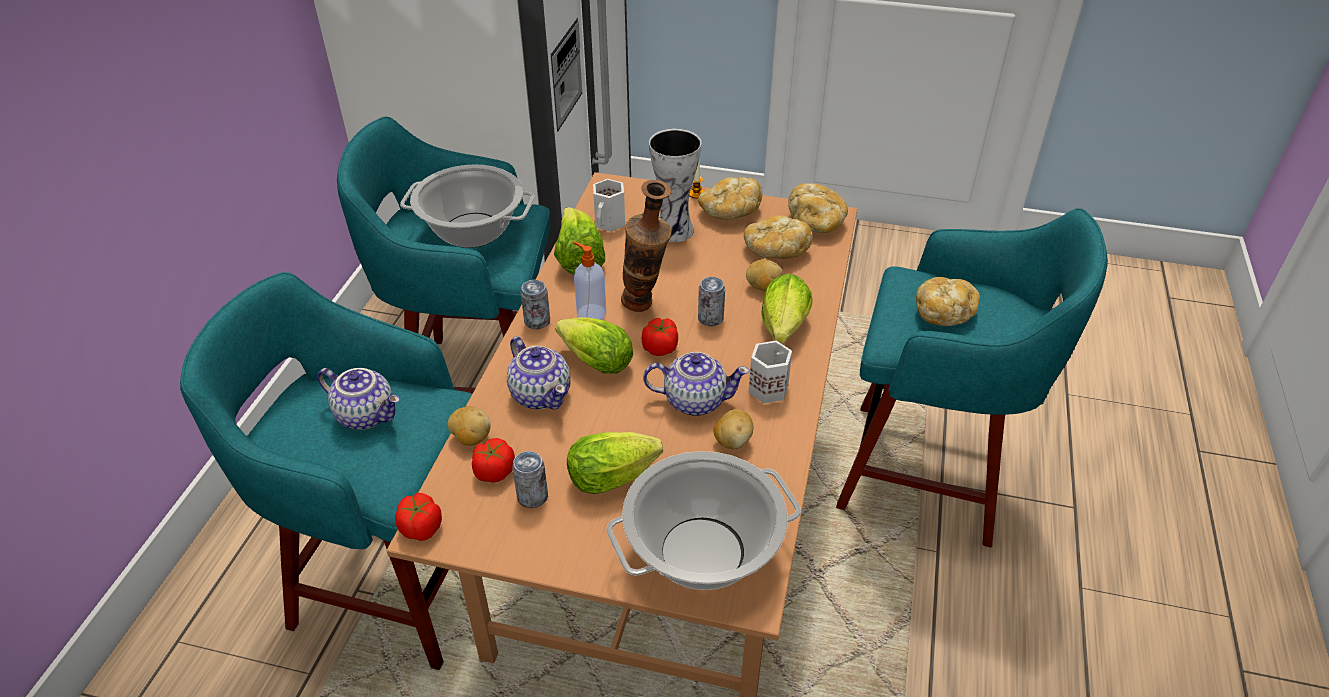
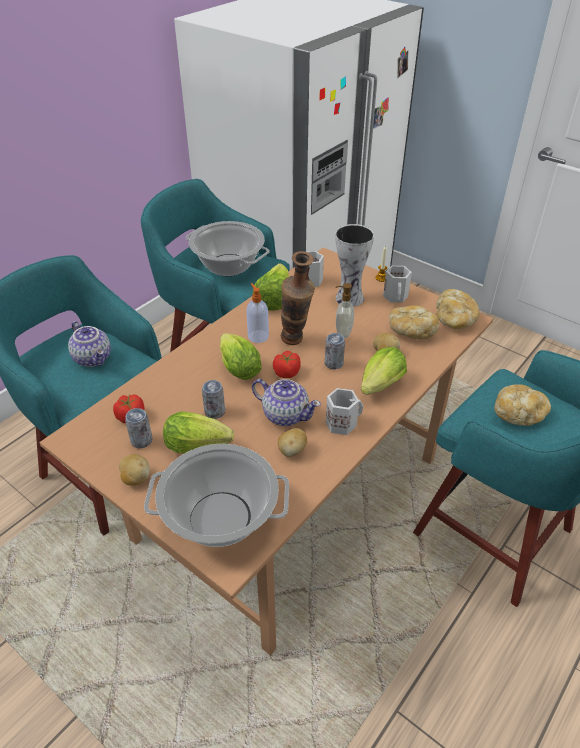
camera: 25 degrees right, 0 degrees up
(421, 528) = (66, 436): tomato -> none
(471, 438) = (132, 391): potato -> potato (135, 478)
(537, 322) = (221, 332): can -> can (215, 412)
(541, 394) = (191, 378): teapot -> none
(695, 276) = (342, 332): none -> soap dispenser
(730, 212) = (396, 296): bread -> white mug

